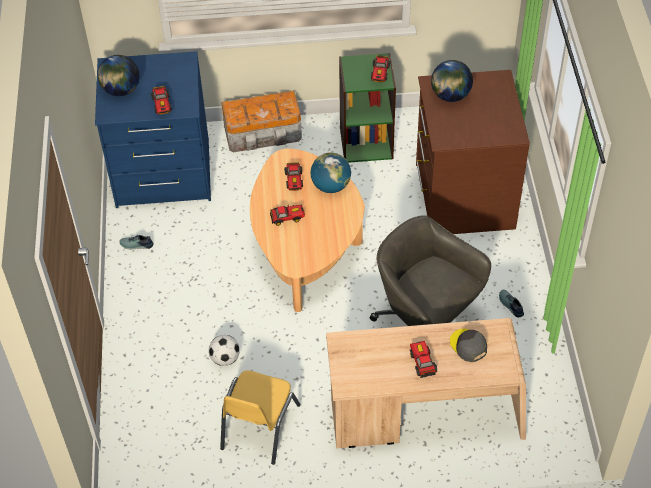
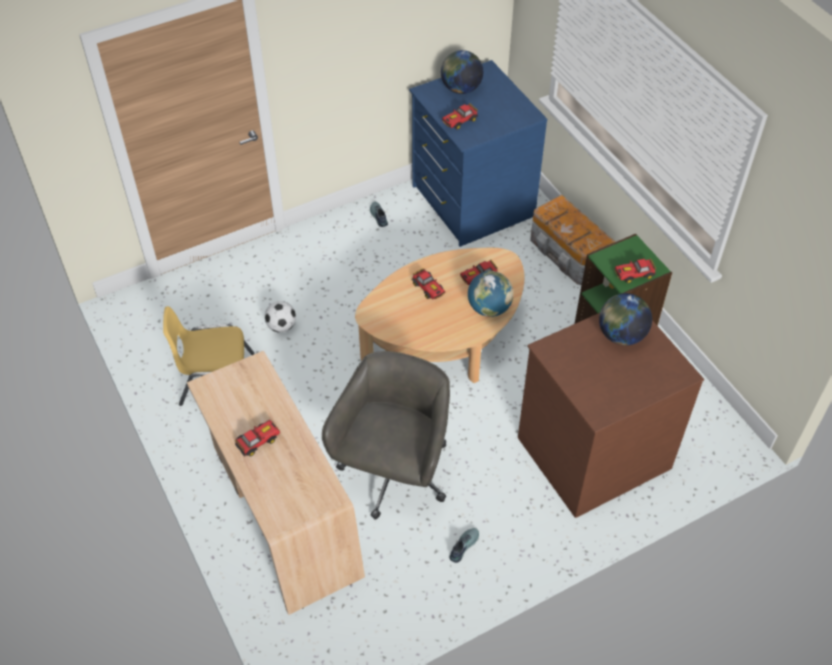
camera: 65 degrees right, 0 degrees up
(468, 346) = (296, 476): grey cap -> none

